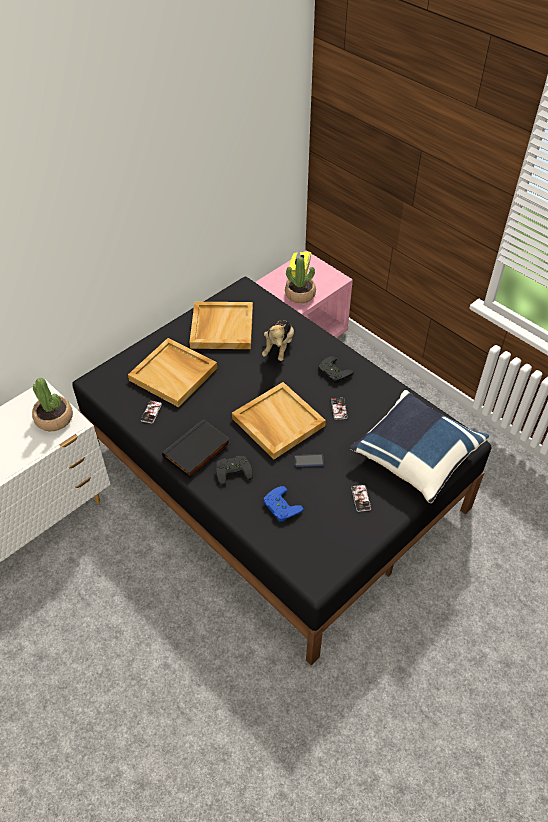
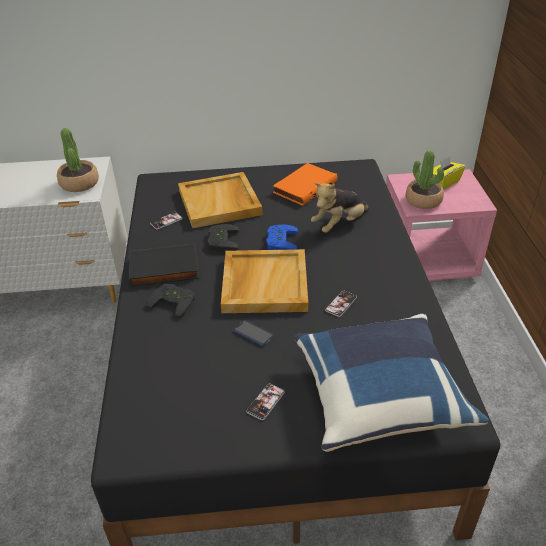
camera: 40 degrees right, 10 degrees down
(221, 327) = (304, 186): beige tray -> orange book
(280, 507) = (175, 358): blue game controller -> blue game controller (279, 241)
(332, 372) = (371, 269): black game controller -> black game controller (221, 240)

